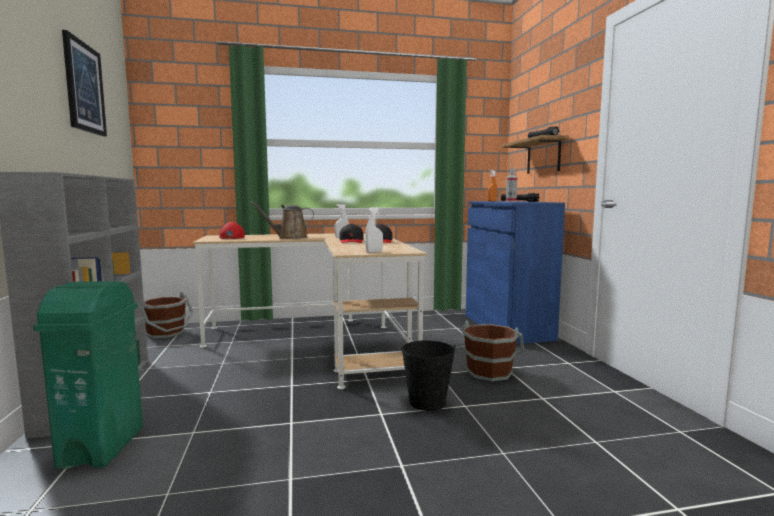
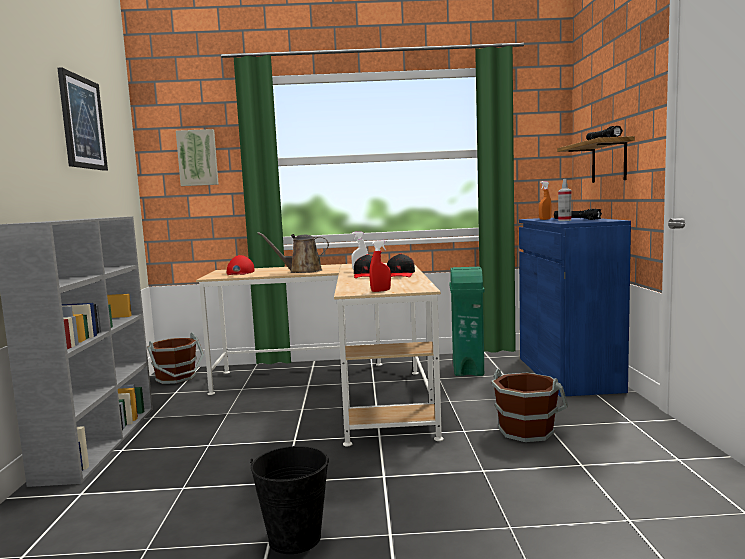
camera: 10 degrees right, 0 degrees up
(103, 446) = (95, 498): green trash can -> green trash can (468, 369)
(191, 134) = (198, 158): none -> picture
(374, 252) = (380, 291): white spray bottle -> red spray bottle
(427, 402) = (440, 464): black bucket -> black bucket (294, 537)

